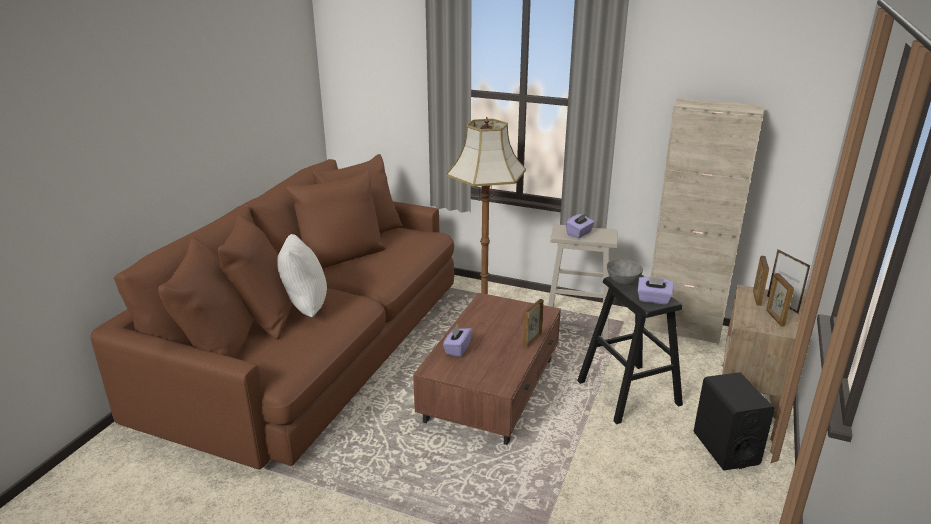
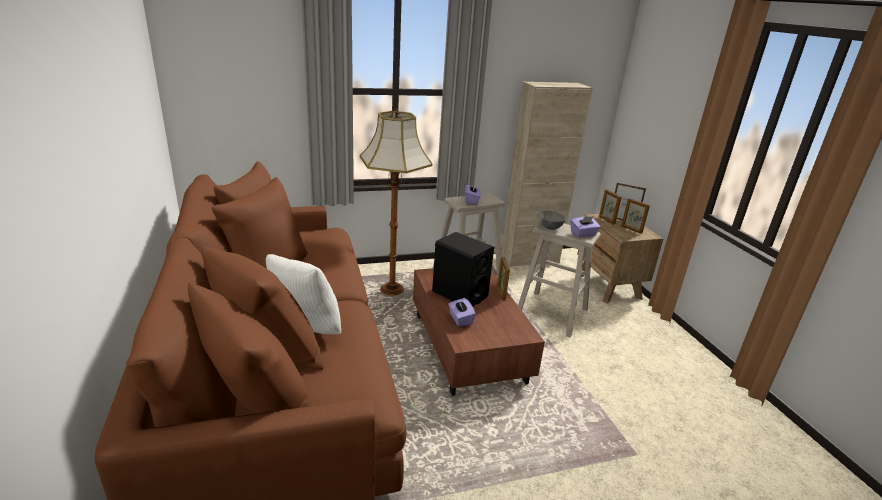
camera: 40 degrees left, 0 degrees up
(628, 393) = (552, 313): black stool -> beige stool
(725, 448) = (637, 326): black speaker -> black speaker (459, 294)

